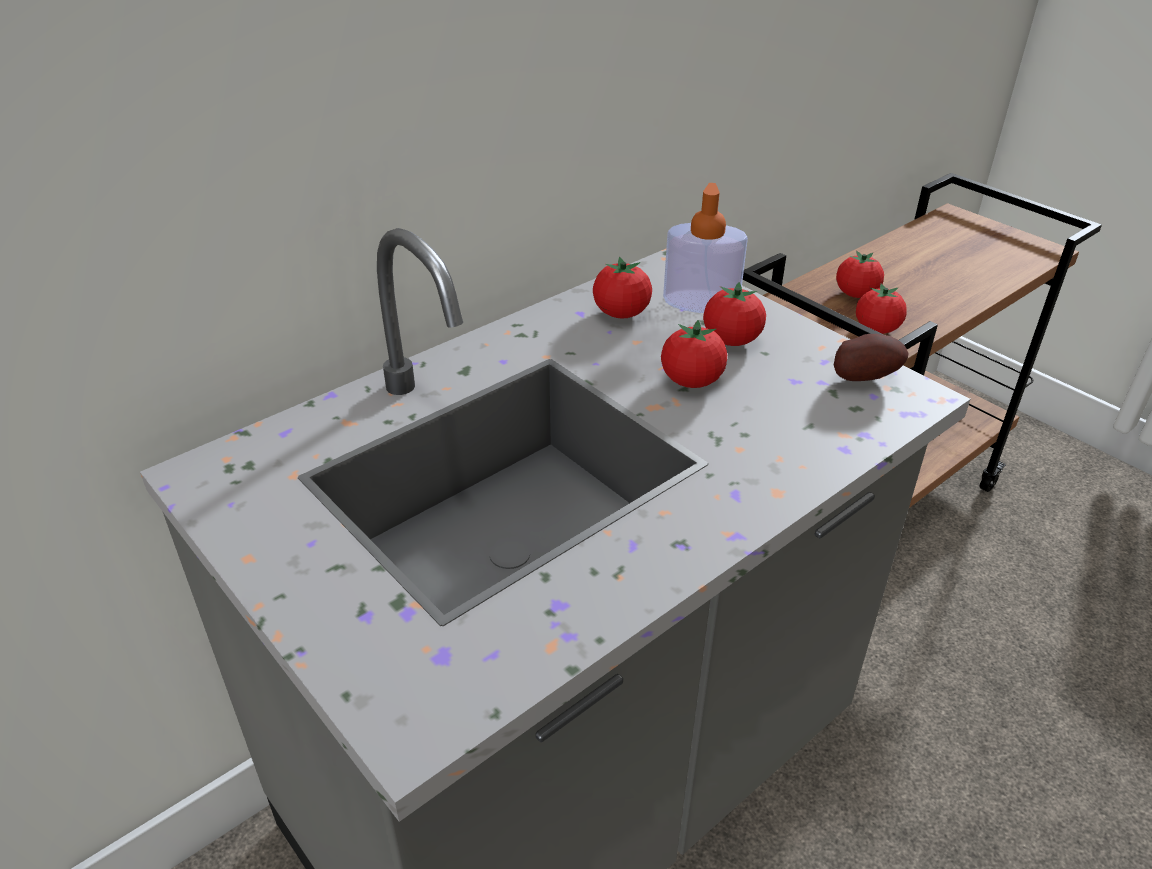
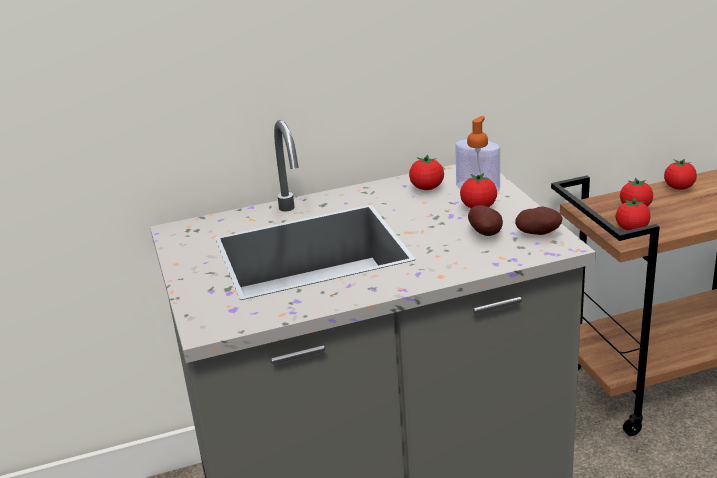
camera: 25 degrees right, 10 degrees down
(691, 381) = (438, 223): tomato -> tomato (679, 188)
(783, 390) = (486, 234): none -> potato

